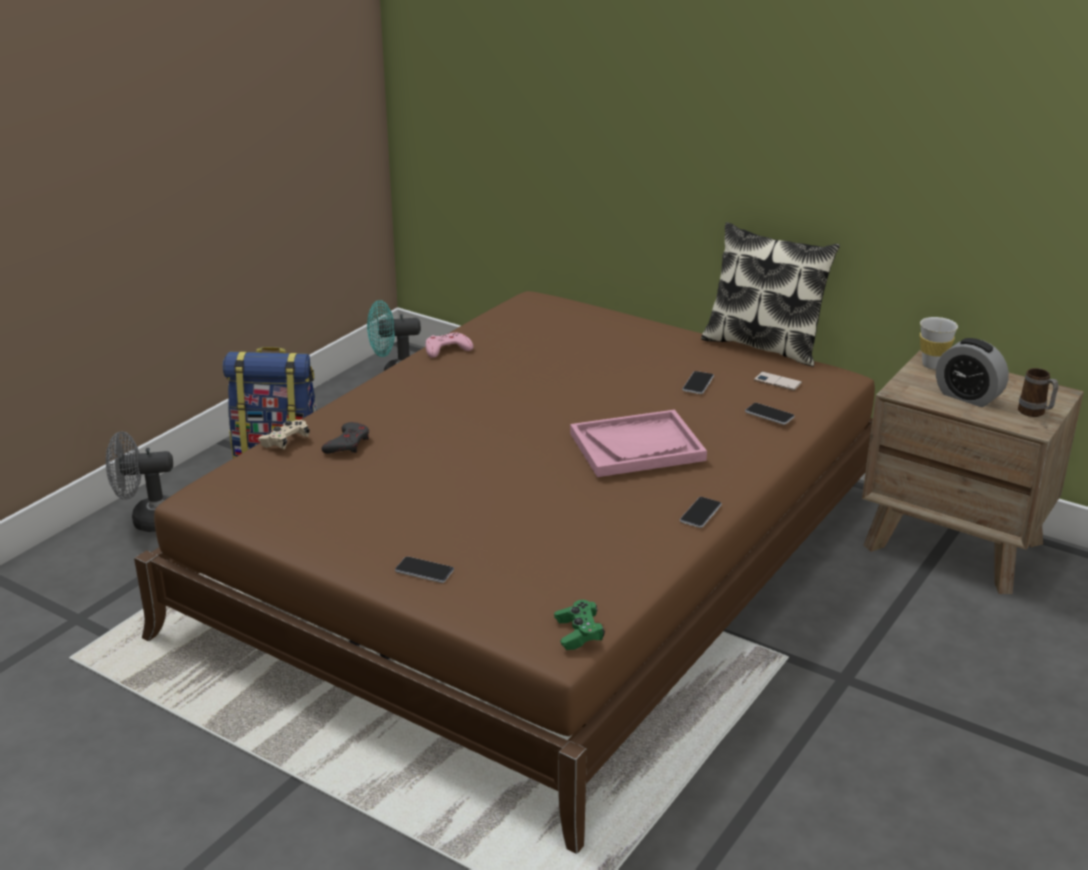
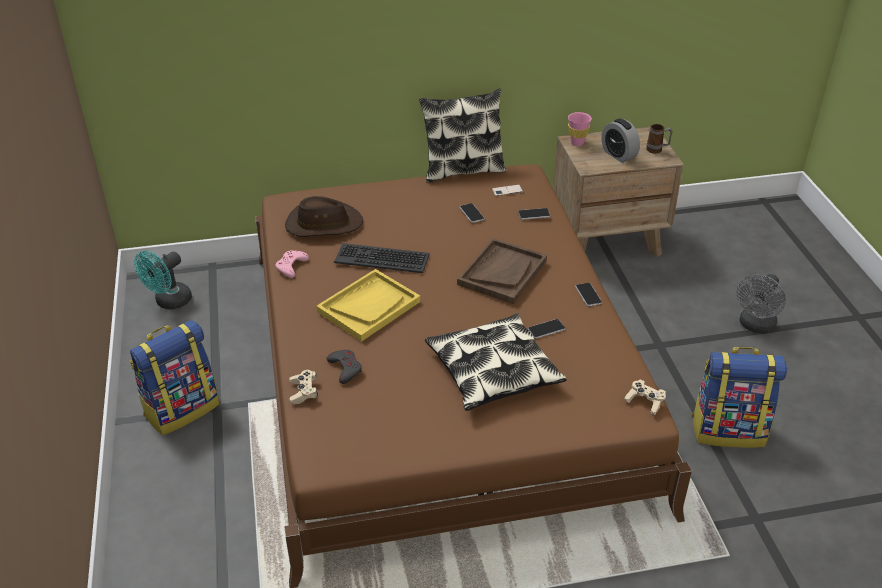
camera: 45 degrees left, 10 degrees up
(149, 520) = (159, 510): grey fan -> grey fan (755, 326)
(424, 571) = (522, 420): phone -> phone (546, 329)
(453, 408) = (369, 306): none -> yellow tray
(472, 519) = (492, 371): none -> pillow
(536, 331) = (323, 224): none -> brown hat
(537, 379) = (382, 258): none -> keyboard
(578, 633) = (645, 402): green game controller -> beige game controller
(637, 446) = (502, 272): pink tray -> brown tray
(789, 812) = (728, 430): none -> backpack
(932, 365) = (577, 143): white cup -> pink cup
(967, 396) = (618, 155): alarm clock -> alarm clock turned 60 degrees clockwise

